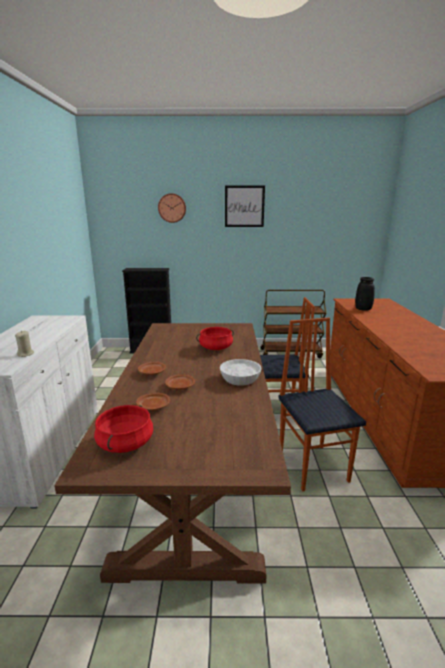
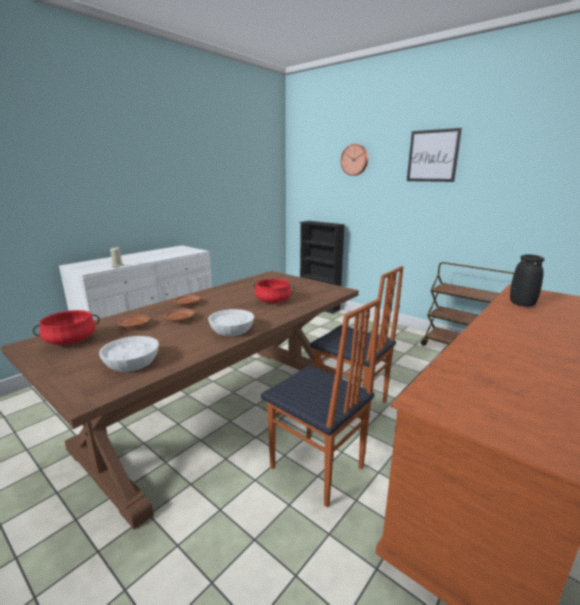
camera: 40 degrees right, 0 degrees up
(229, 432) = (131, 362): none -> white bowl
(313, 466) = (316, 469): chair -> chair turned 105 degrees clockwise

